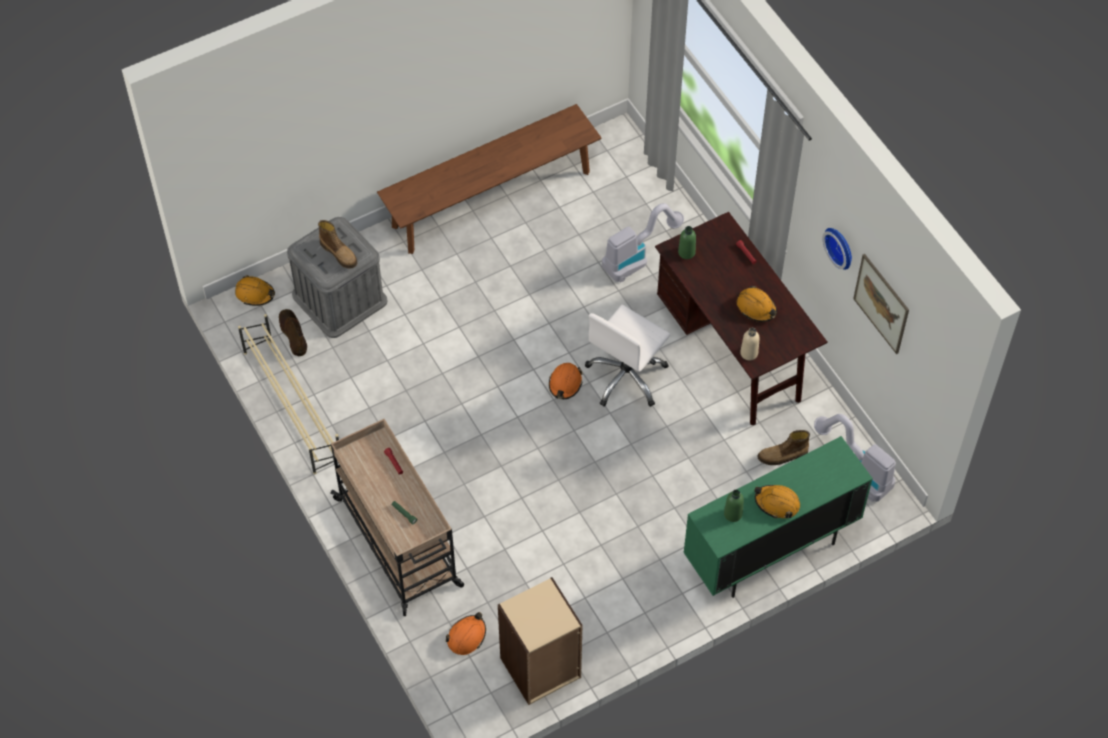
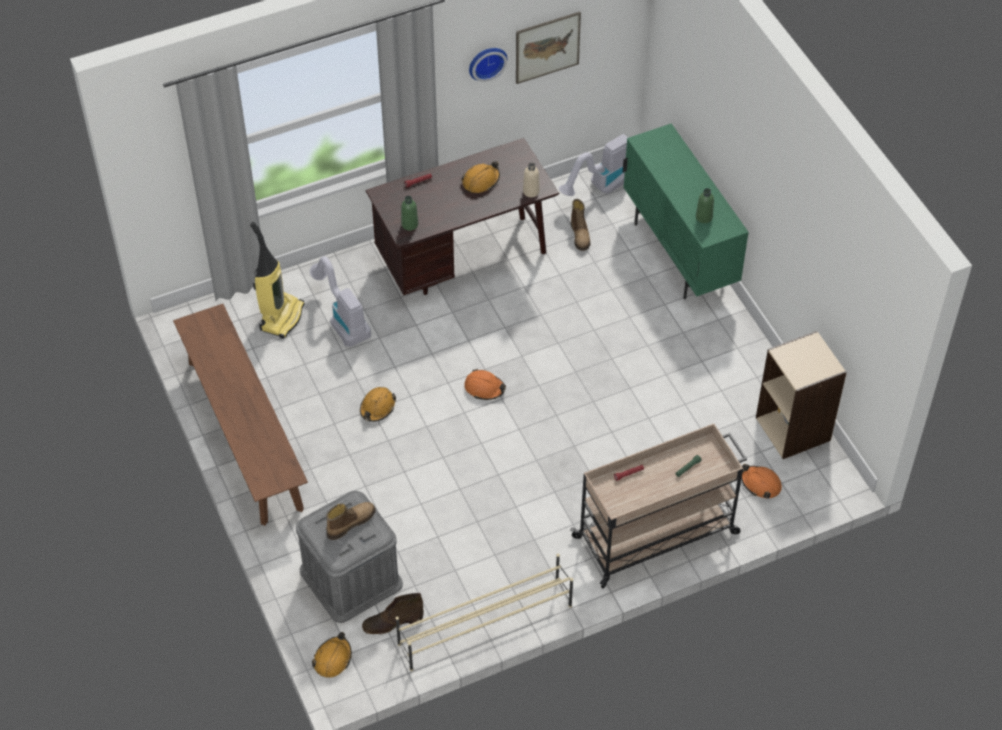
camera: 85 degrees left, 5 degrees down
(626, 377) = (482, 339): white office chair -> none
(634, 209) = (281, 317): none -> vacuum cleaner
(777, 503) = (694, 187): orange hard hat -> orange hard hat (377, 407)

